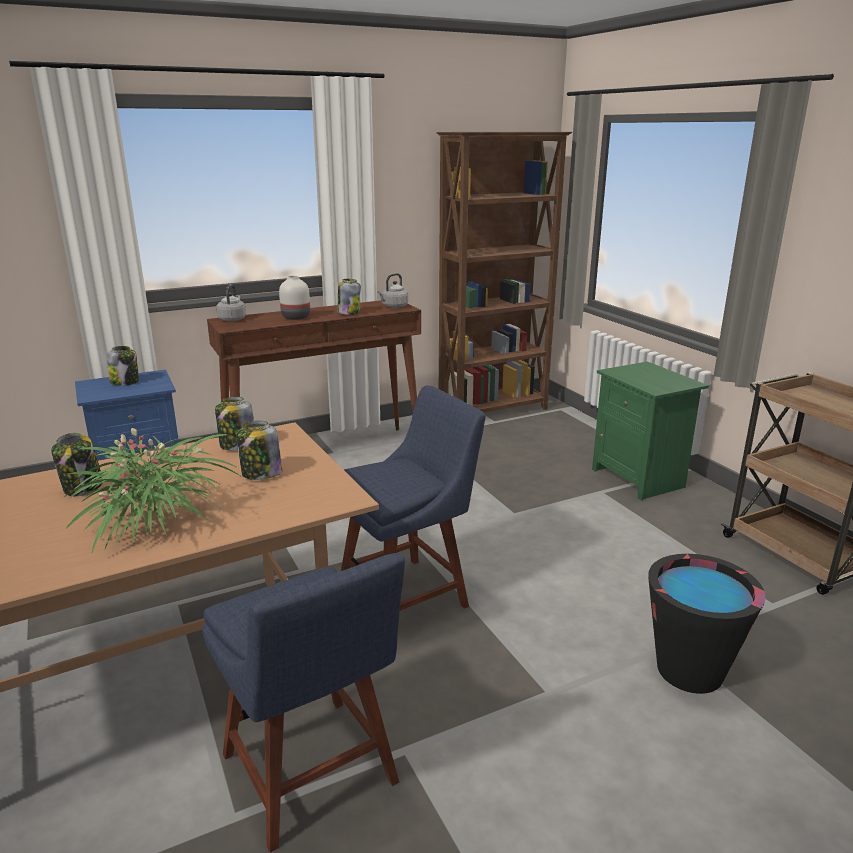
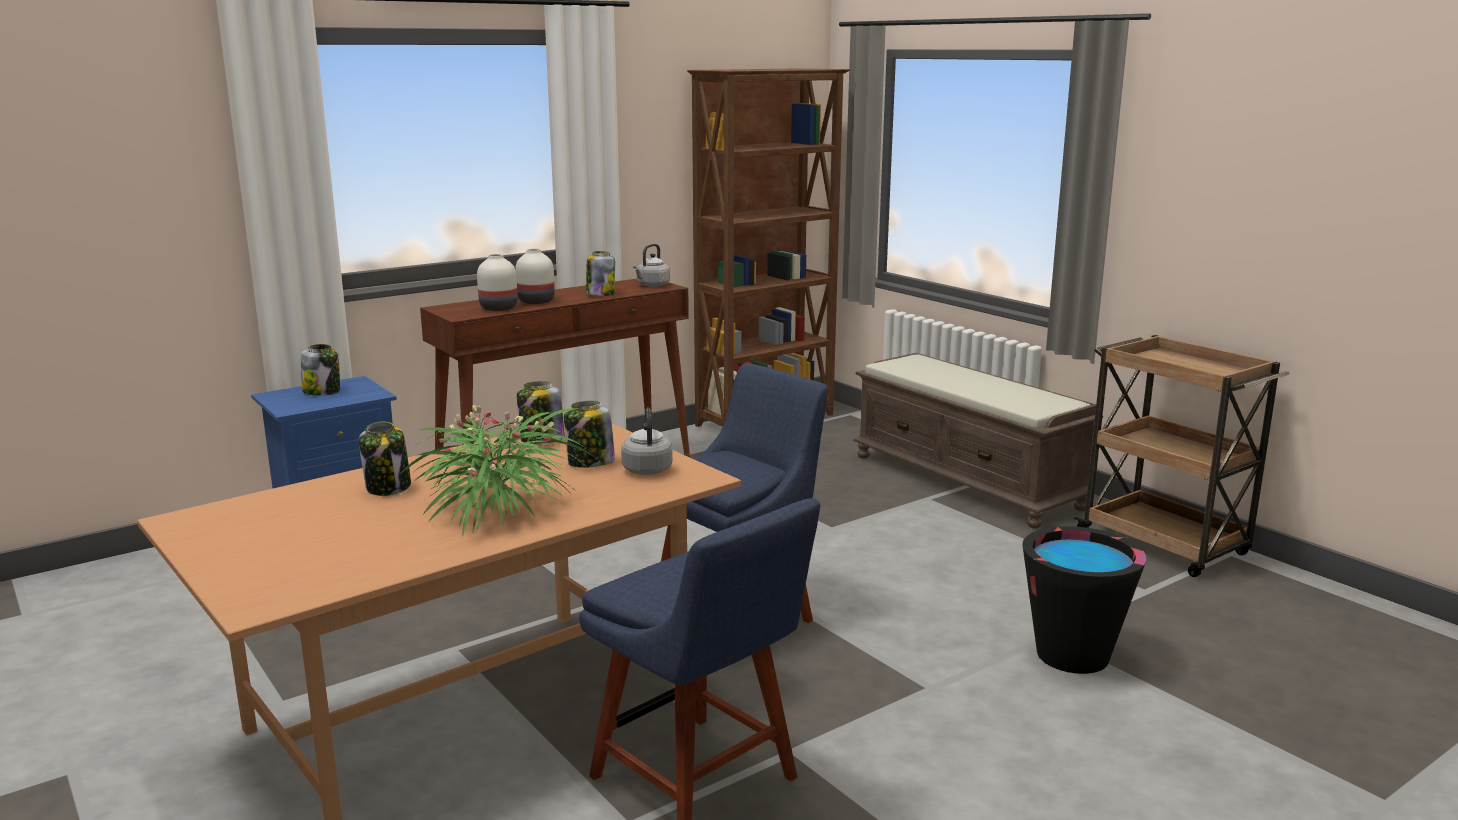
camera: 10 degrees left, 5 degrees down
(233, 319) = (455, 306): grey kettle -> grey kettle (647, 469)
(264, 322) = (499, 308): none -> white vase
(639, 478) = (967, 481): green nightstand -> brown bench

